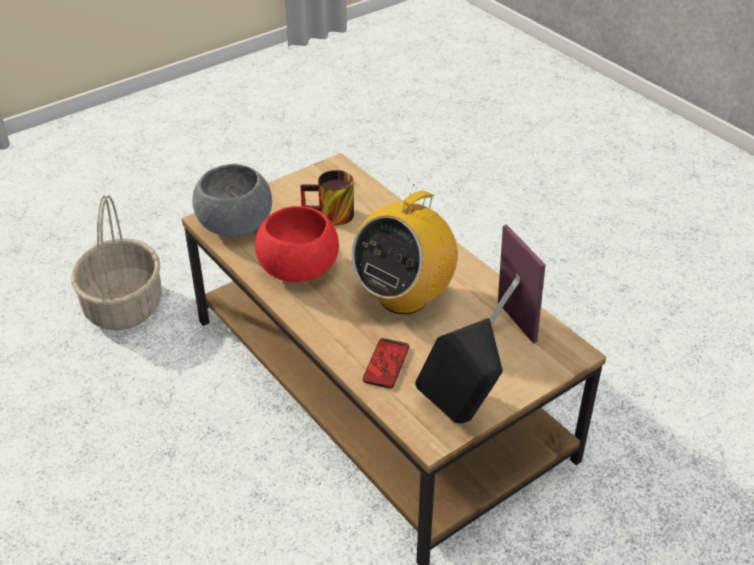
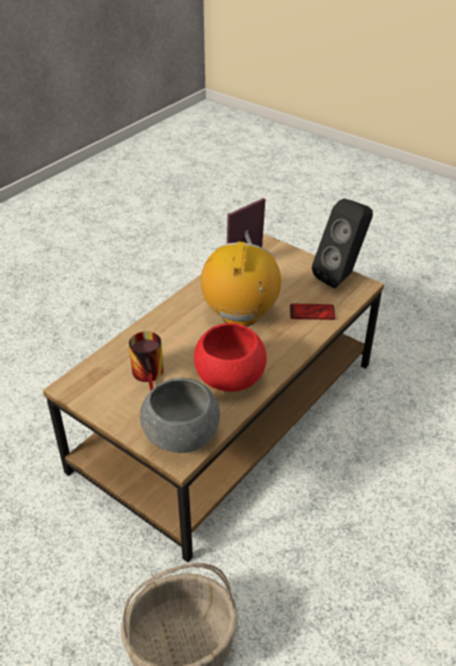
camera: 105 degrees left, 0 degrees up
(403, 297) = (240, 315): radio -> radio turned 105 degrees counterclockwise

